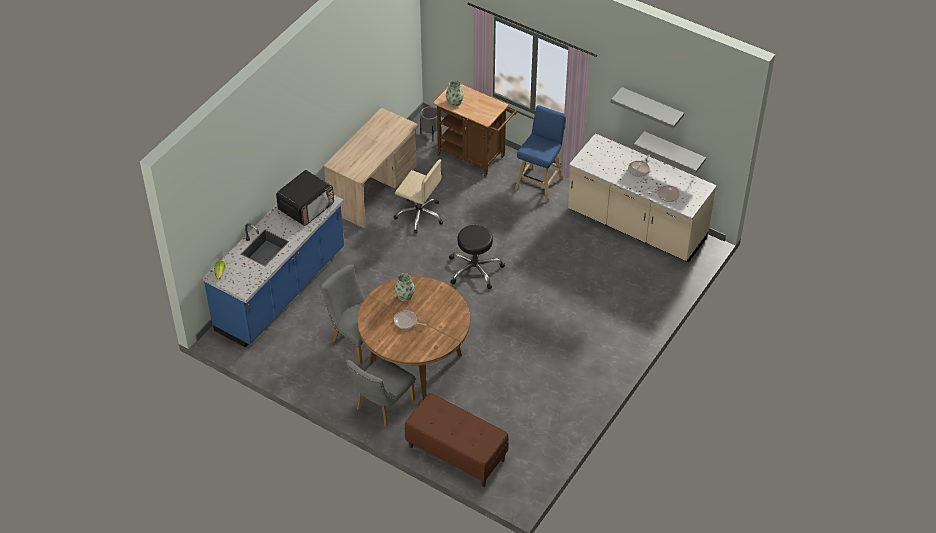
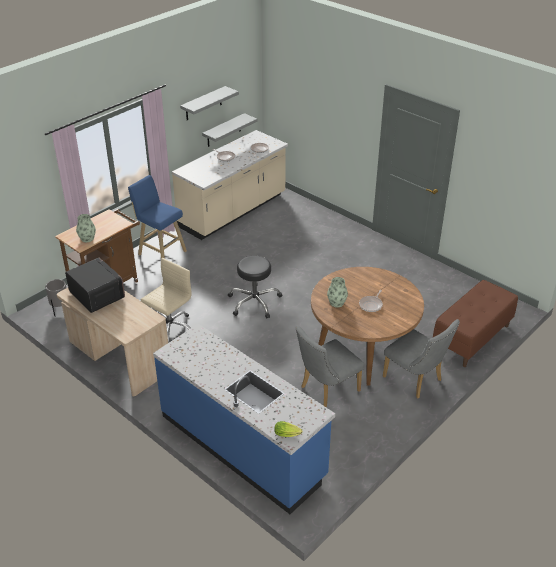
camera: 80 degrees left, 10 degrees down
(306, 207) = (199, 352): microwave -> microwave (97, 295)

